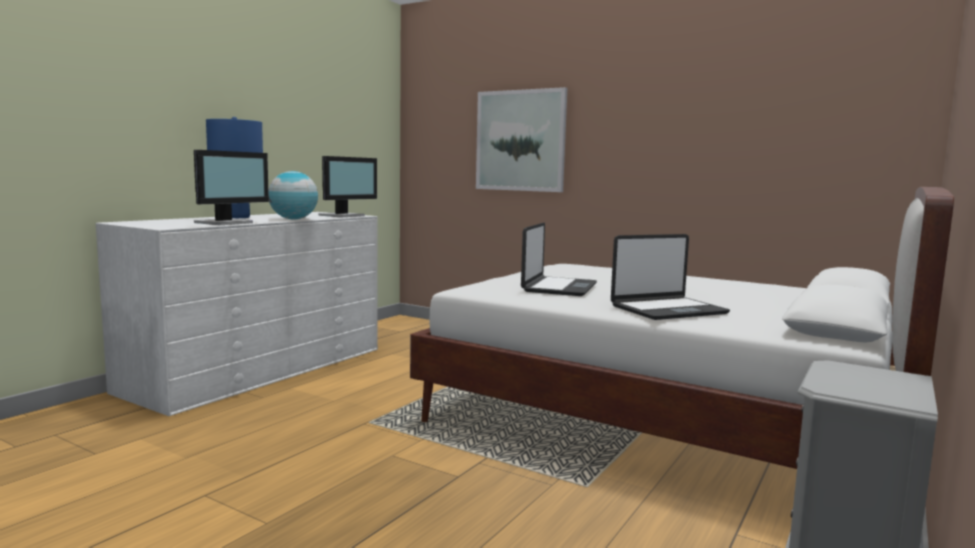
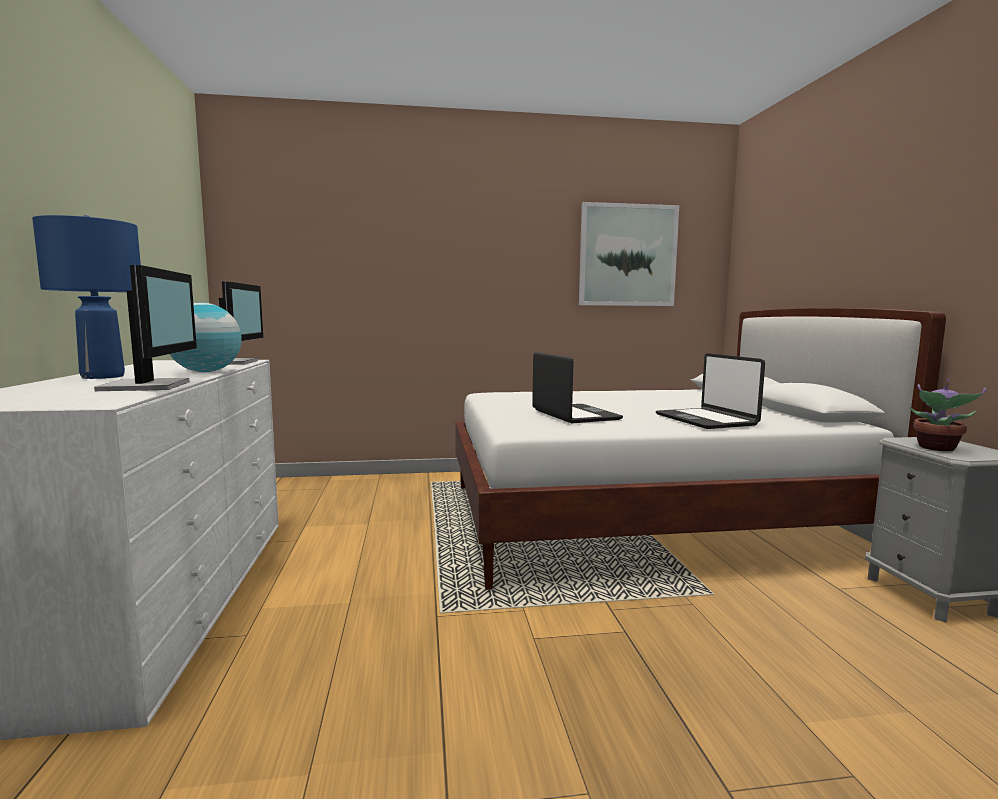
camera: 40 degrees left, 0 degrees up
(520, 140) = (382, 269): picture -> picture (627, 255)
(667, 310) = (706, 420): laptop -> laptop turned 135 degrees clockwise
(839, 378) = (936, 448): none -> potted plant

